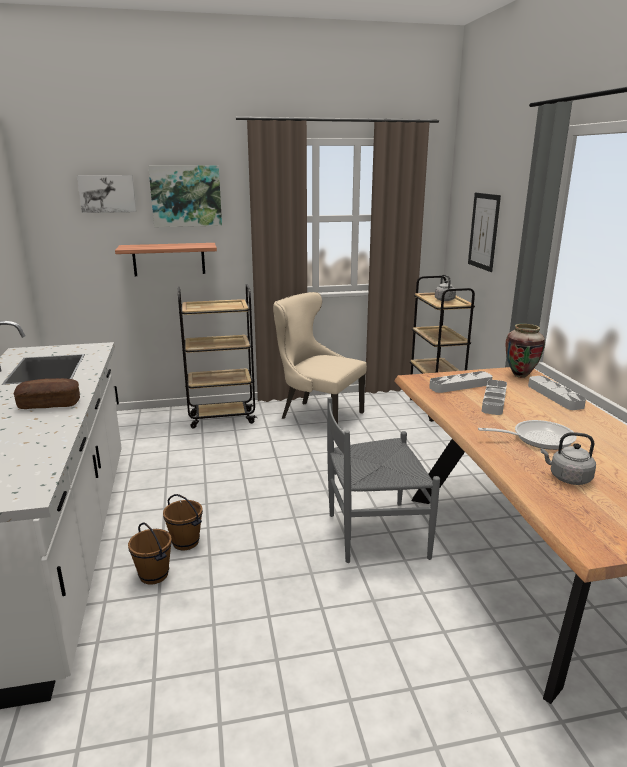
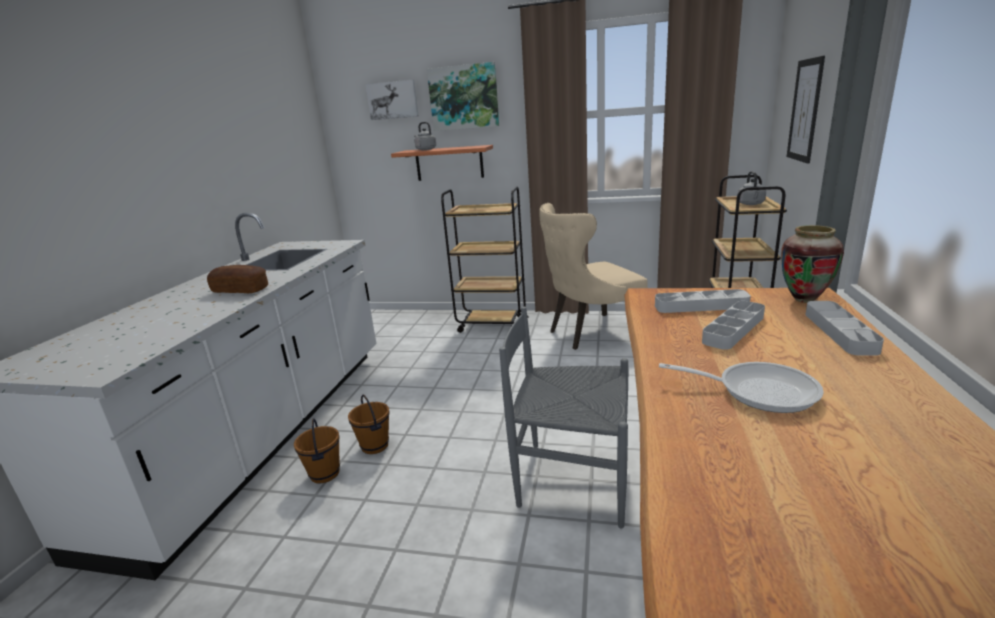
camera: 25 degrees right, 0 degrees up
(318, 416) = (590, 333): beige chair -> beige chair turned 75 degrees counterclockwise
(567, 478) = (760, 463): grey kettle -> grey kettle (425, 149)

